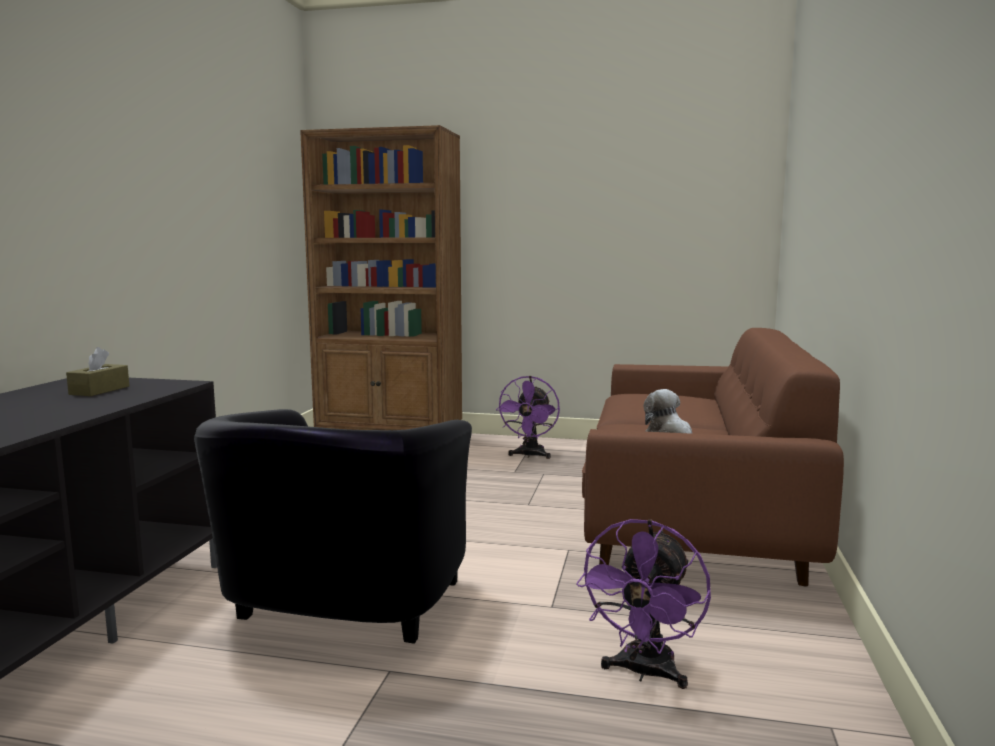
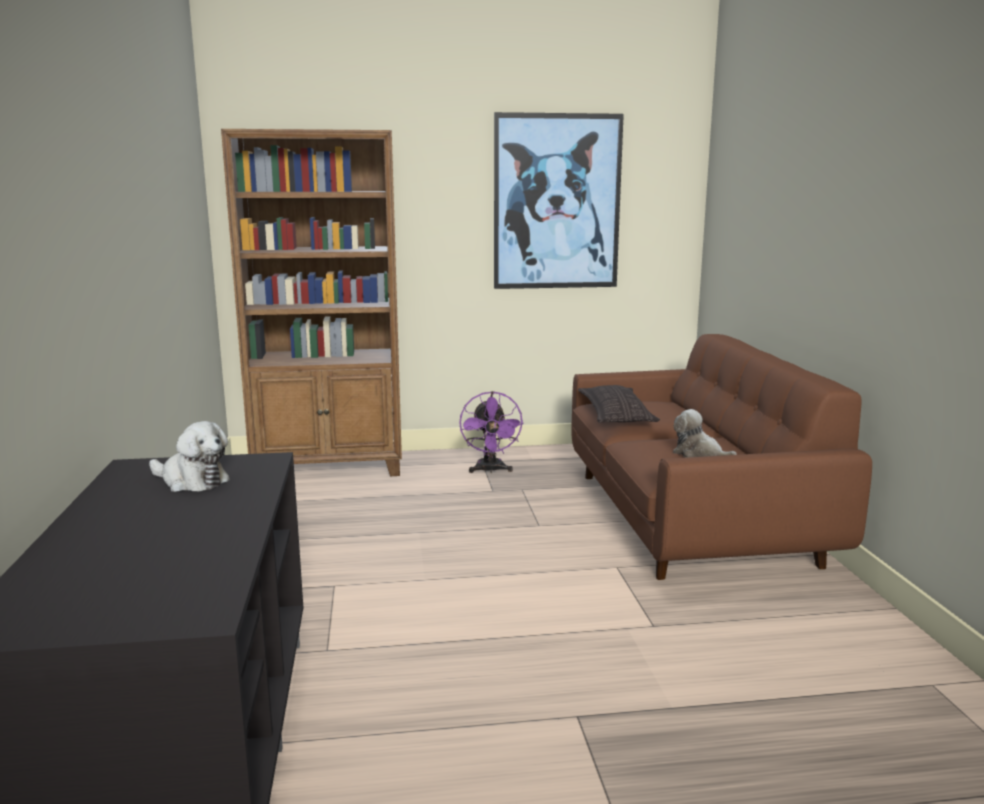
camera: 20 degrees left, 5 degrees up
(99, 390) = (191, 481): brown tissue box -> plush toy
(340, 610) = (474, 668): black armchair -> none
(619, 196) = (557, 202): none -> picture
(631, 402) = (615, 414): none -> pillow
(644, 673) = (776, 670): purple fan -> none

